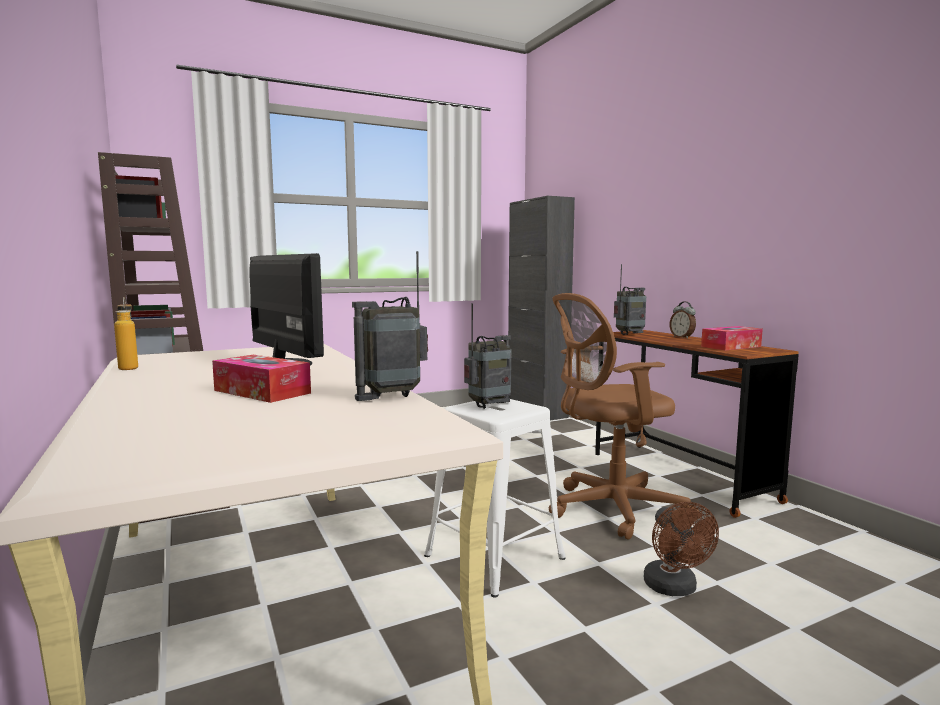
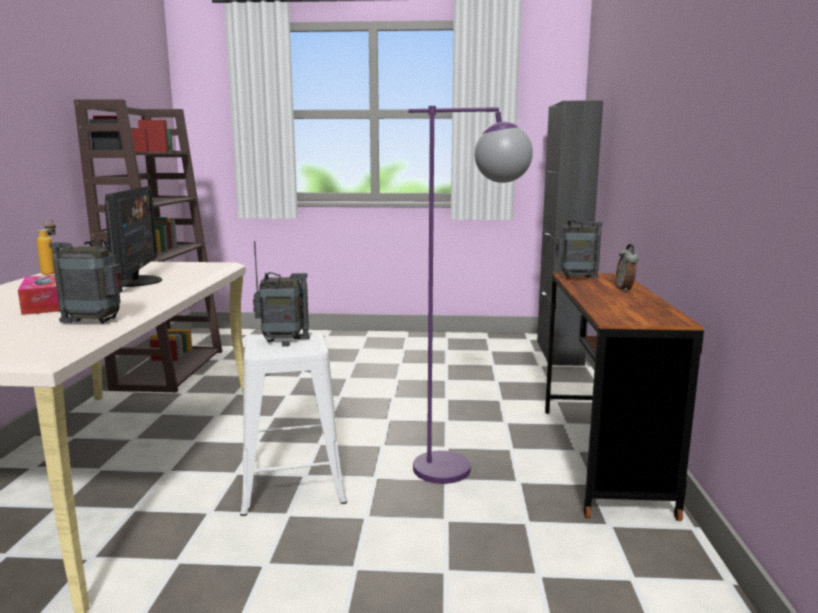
camera: 30 degrees right, 5 degrees up
(610, 509) = (462, 471): brown office chair -> purple floor lamp
(674, 589) = (394, 562): brown fan -> none
(731, 346) = (634, 309): tissue box -> none

